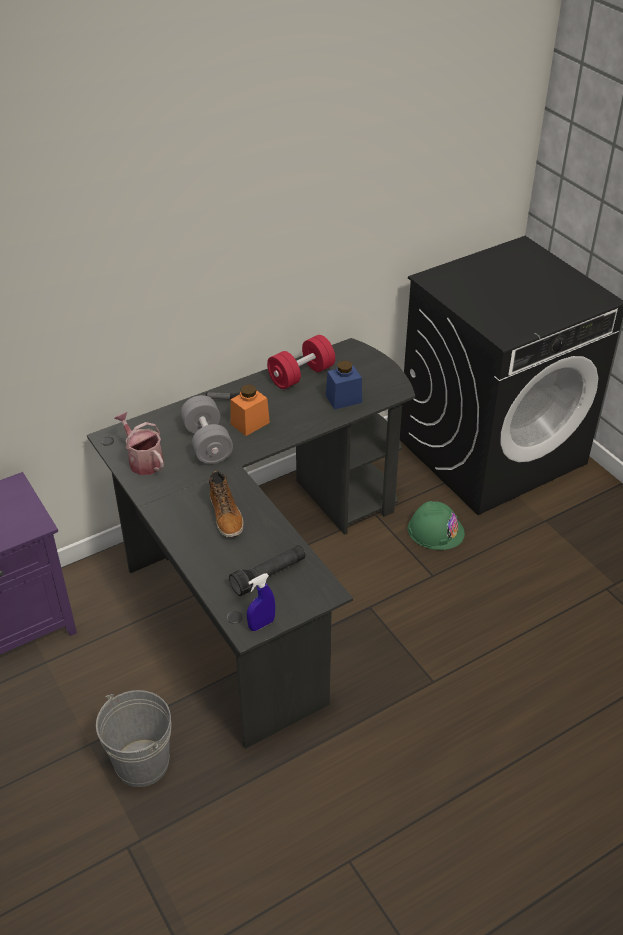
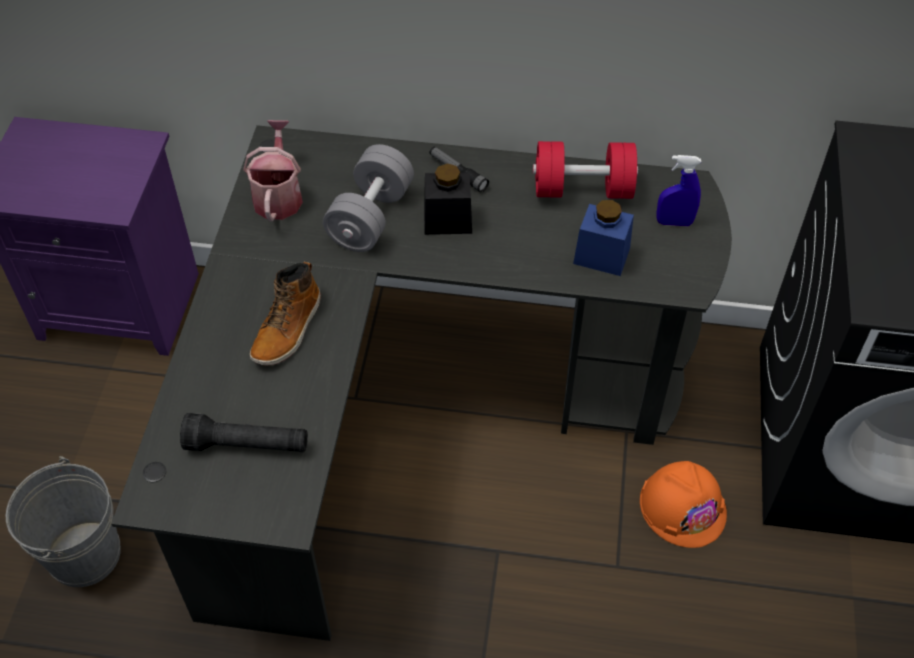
camera: 40 degrees right, 10 degrees up
(250, 423) = (448, 220): orange jar -> black jar
(261, 624) = (171, 505): blue spray bottle -> blue spray bottle (674, 222)
(435, 530) = (683, 506): green hard hat -> orange hard hat

